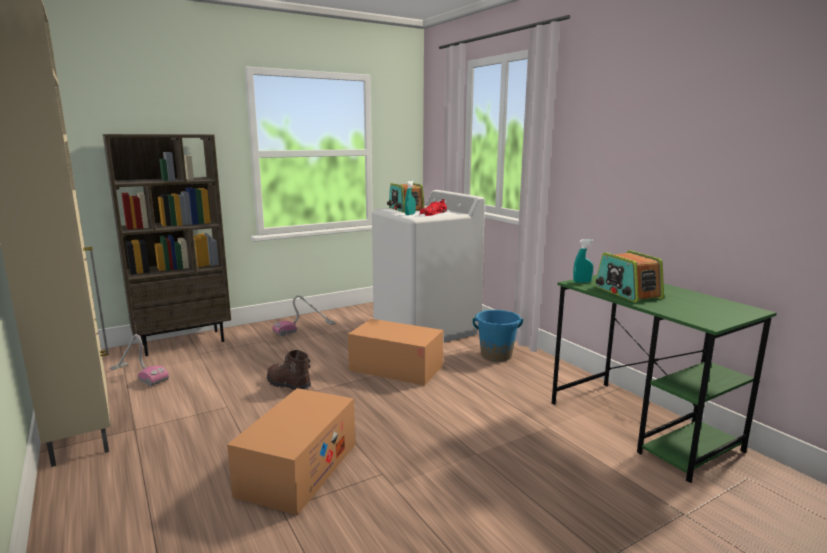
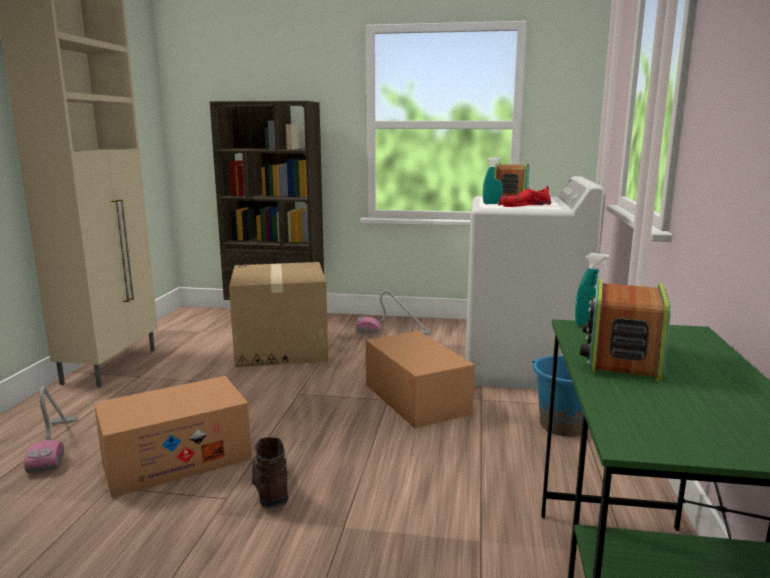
camera: 40 degrees right, 0 degrees up
(138, 374) = (207, 335): vacuum cleaner -> vacuum cleaner (54, 444)
(235, 365) = (281, 348): none -> cardboard box
(288, 384) = (292, 380): brown boot -> brown boot (270, 487)

